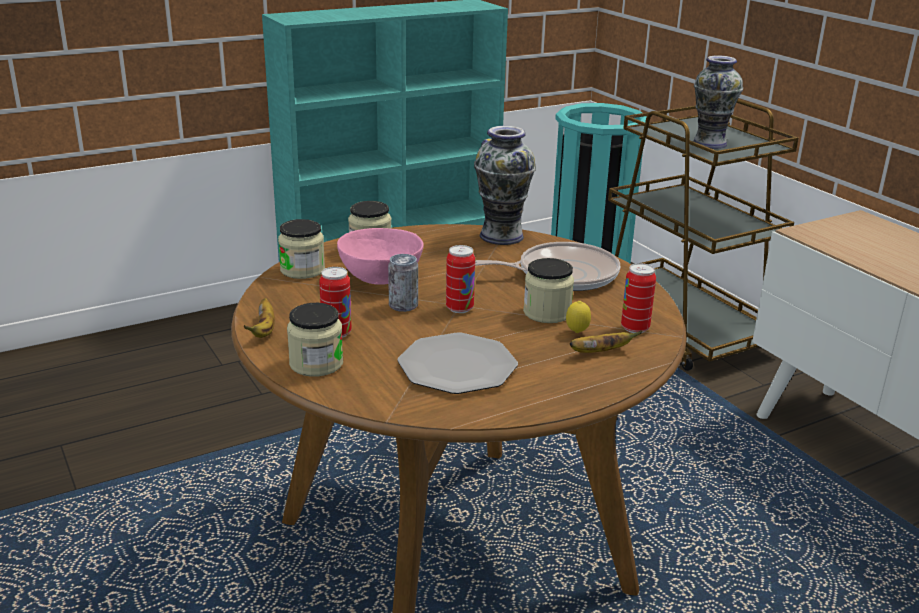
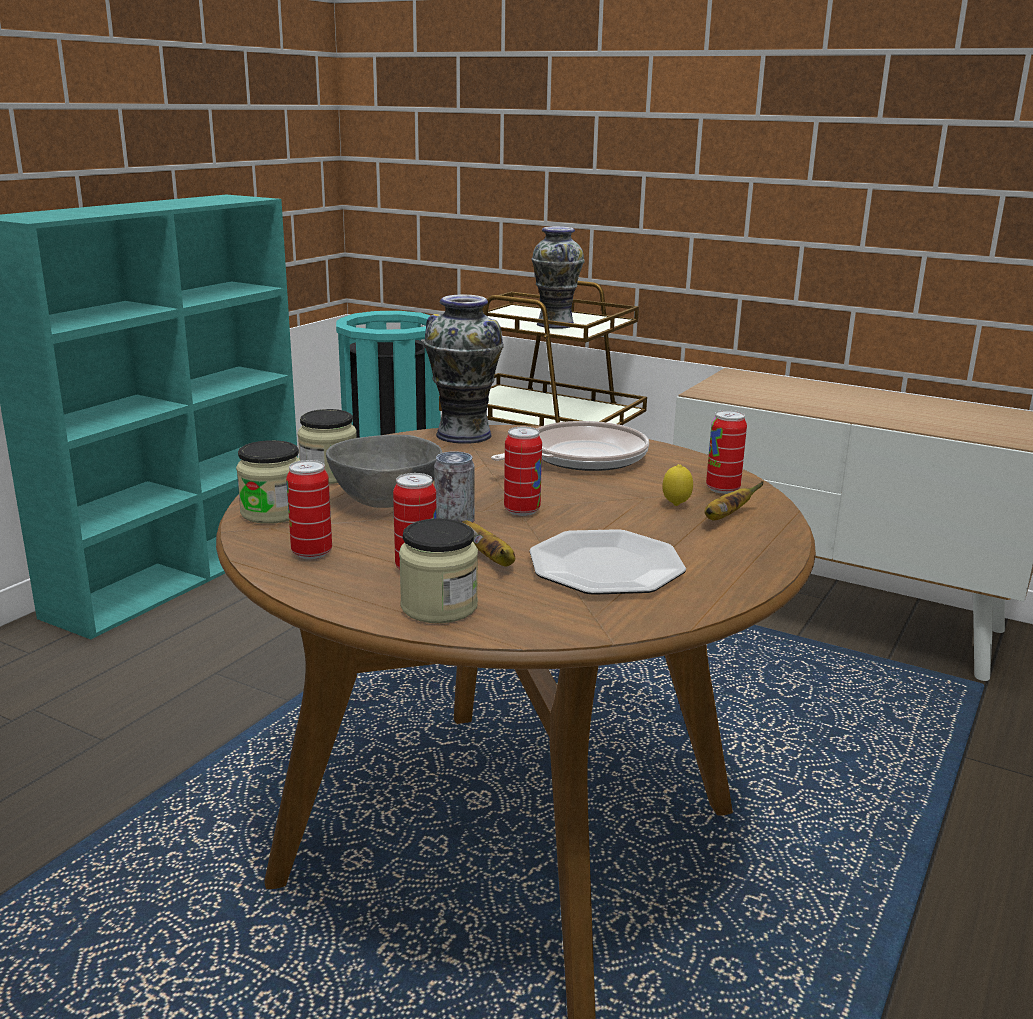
camera: 30 degrees left, 5 degrees down
(264, 330) = (316, 588): banana -> banana (490, 560)
(290, 305) = (312, 553): none -> can
(378, 278) = (384, 501): pink bowl -> grey bowl
(547, 313) = (619, 494): jar -> none

